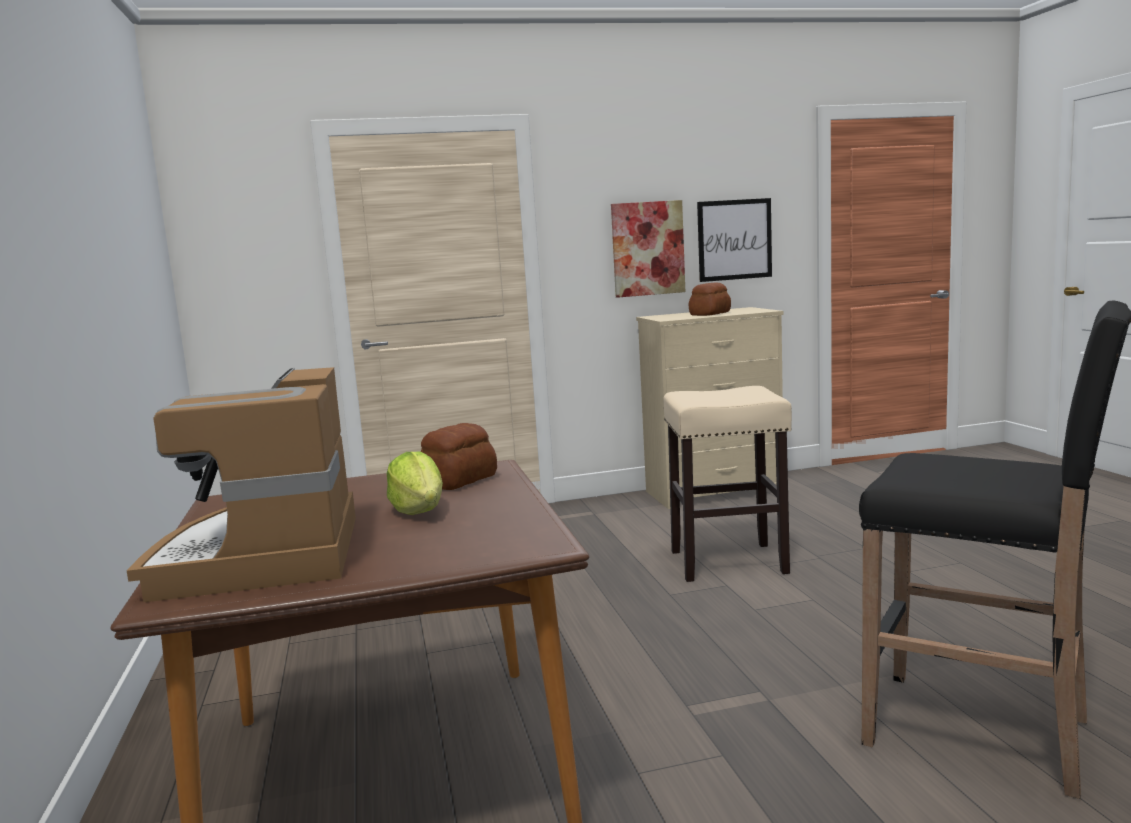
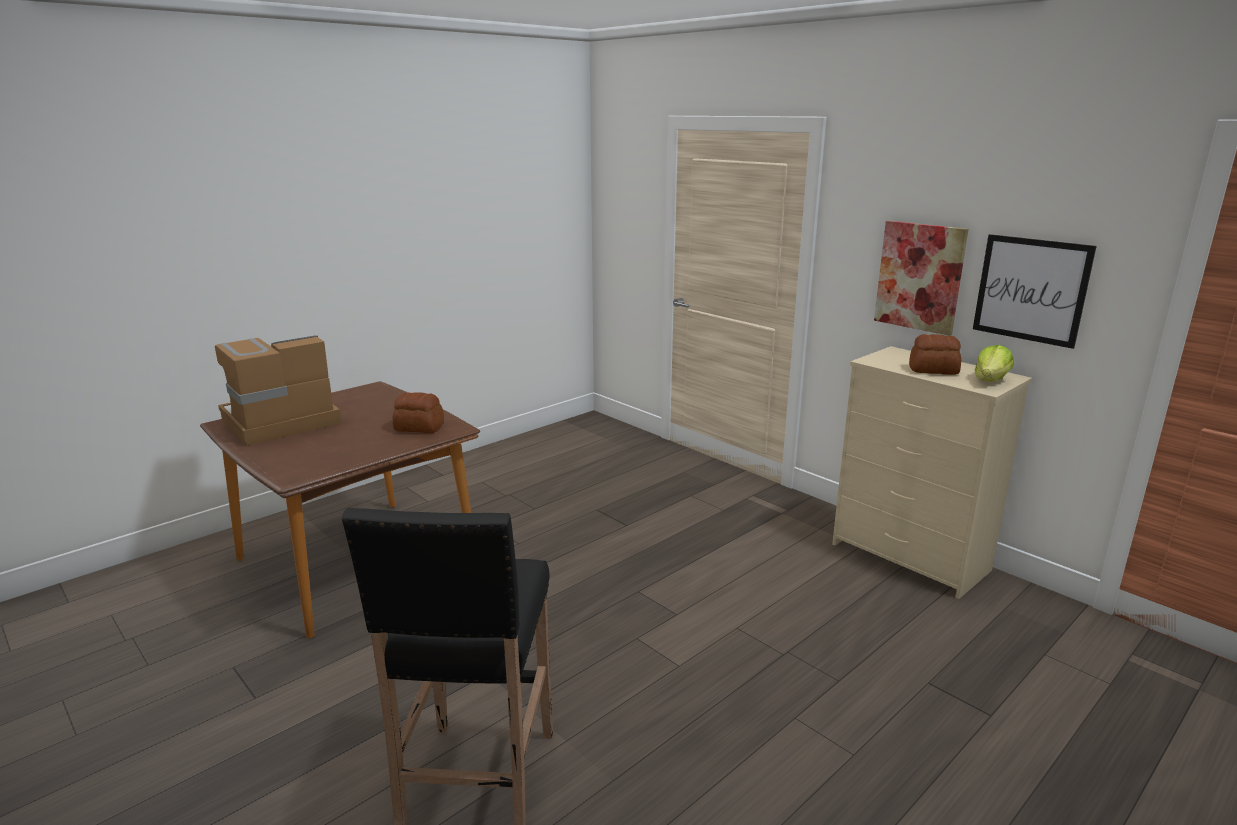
camera: 60 degrees right, 10 degrees up
(419, 511) = (354, 434): lettuce -> lettuce (990, 380)
(729, 562) = (729, 605): beige stool -> none

